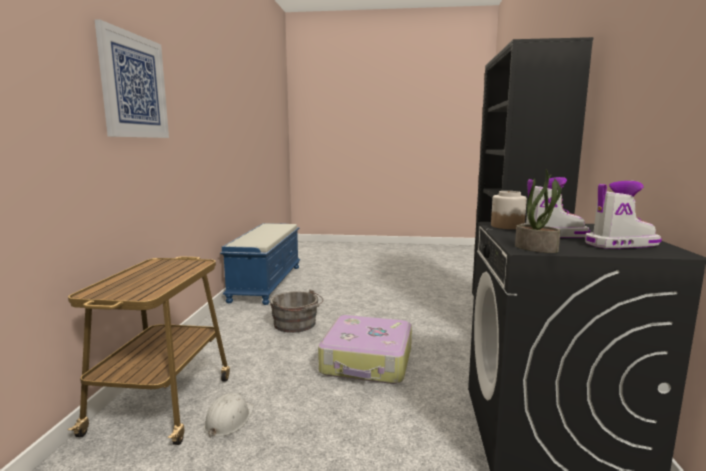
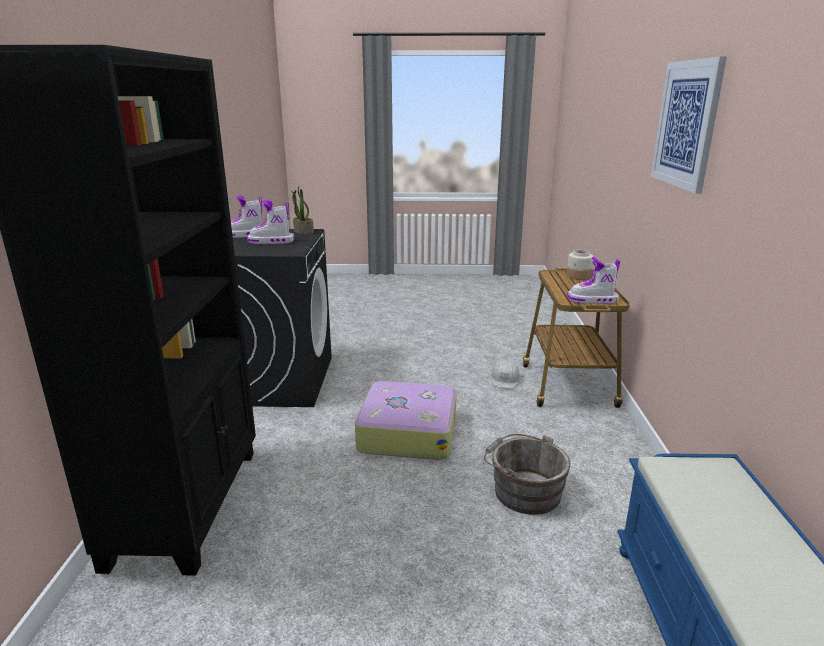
camera: 175 degrees right, 10 degrees up
(174, 263) = (592, 300): none -> boot
(507, 226) = (288, 250): jar -> jar (578, 276)

